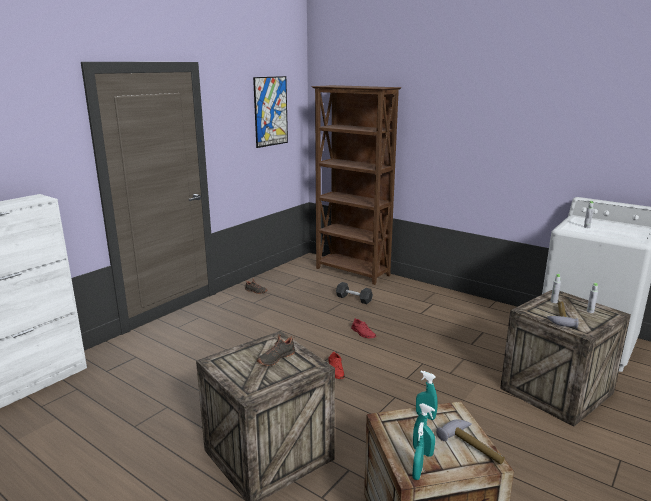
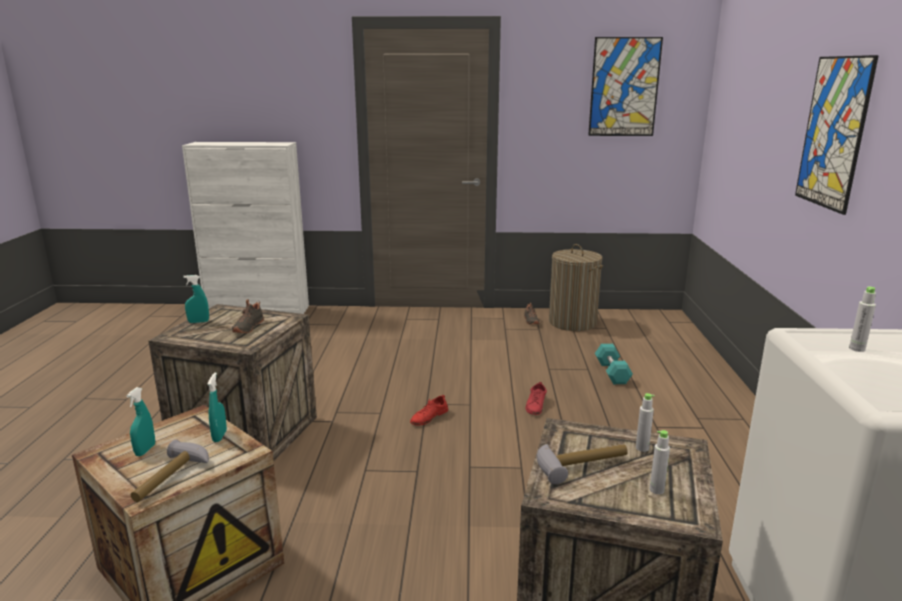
camera: 55 degrees right, 0 degrees up
(276, 358) = (247, 327): black shoe -> black shoe turned 90 degrees counterclockwise
(278, 282) = (572, 322): none -> laundry basket
(352, 272) = (682, 348): brown bookcase -> none
(354, 299) = (612, 372): grey dumbbell -> turquoise dumbbell
(417, 473) = (103, 456): turquoise spray bottle -> turquoise spray bottle (198, 322)
(458, 134) = (833, 133): none -> picture

